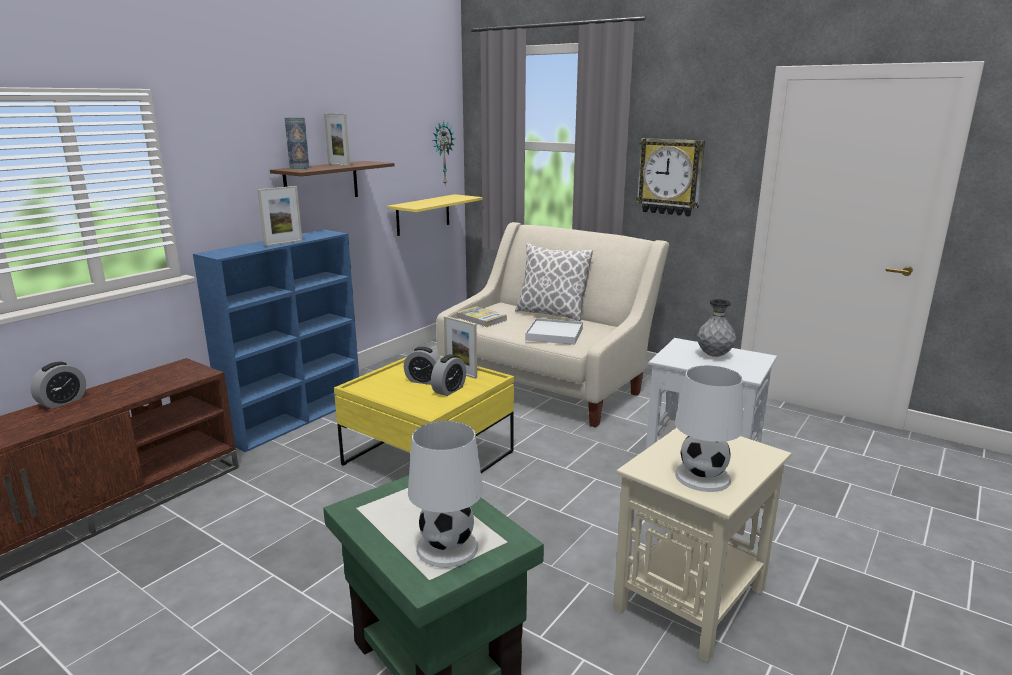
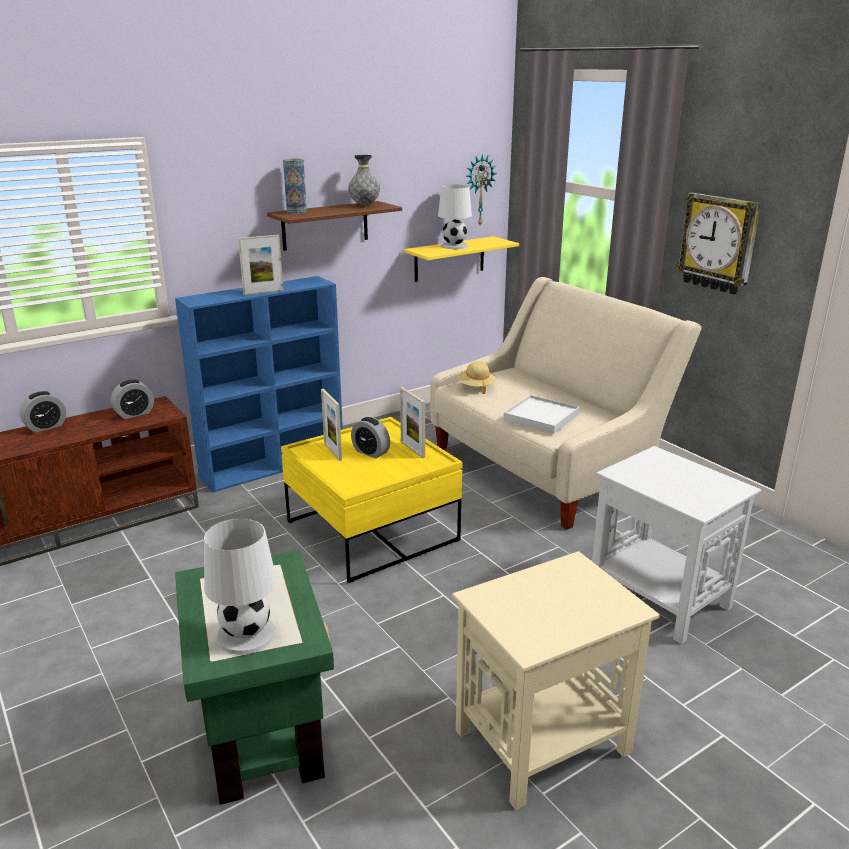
camera: 20 degrees right, 5 degrees up
(339, 165) = (340, 208): picture frame -> picture frame (332, 451)
(449, 390) = (387, 467): alarm clock -> alarm clock (134, 414)
(481, 319) = (476, 387): book -> beige hat
(551, 314) = (557, 390): pillow -> none
(702, 477) = (532, 621): white table lamp -> white table lamp (454, 246)
(714, 355) = (680, 477): grey vase -> grey vase (364, 205)

